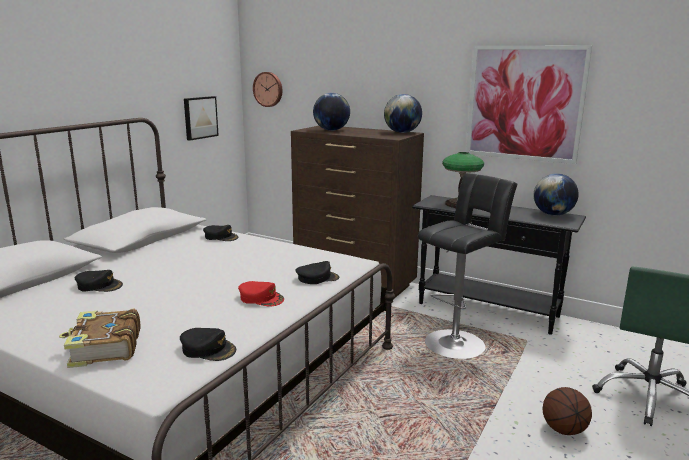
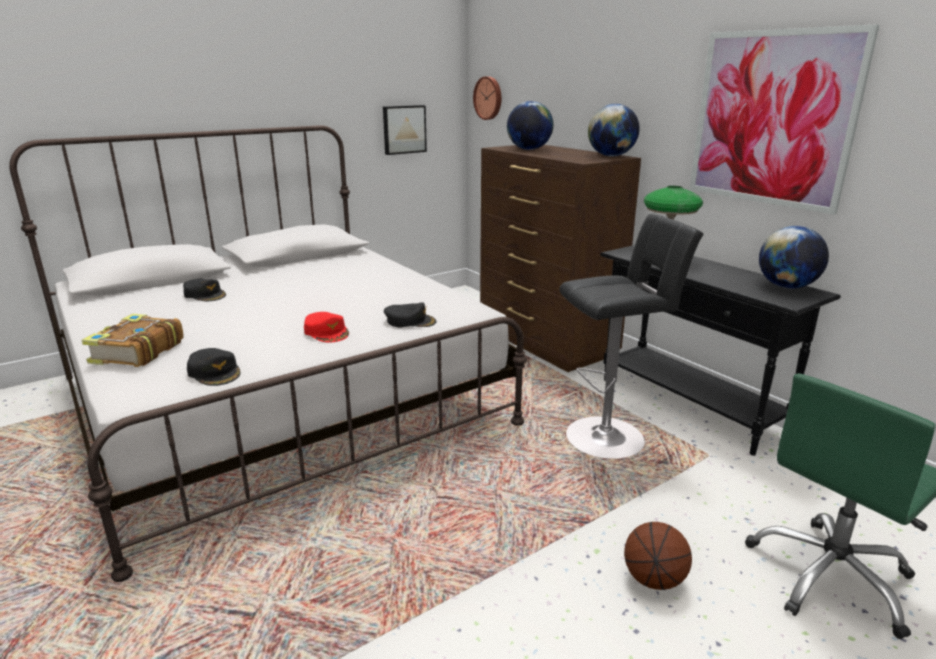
camera: 25 degrees right, 5 degrees up
(221, 237) = (370, 264): black cap -> none

